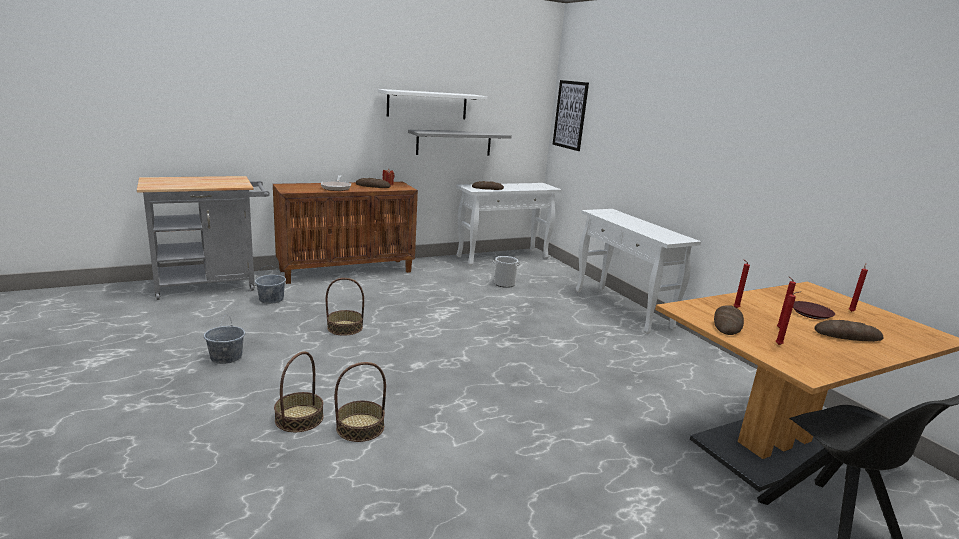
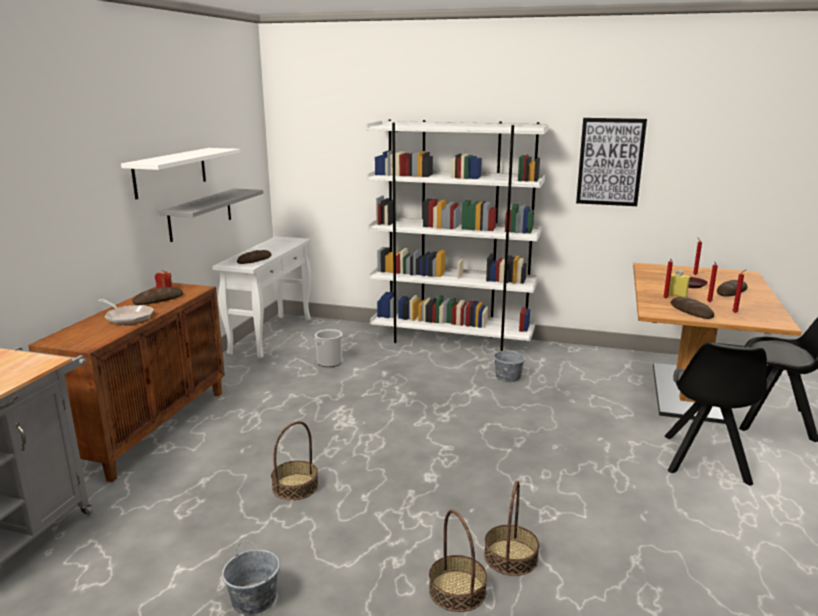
camera: 45 degrees left, 0 degrees up
(271, 299) = (141, 509): grey bucket -> grey bucket (508, 377)
(570, 115) = (302, 153): picture -> picture (610, 162)
(623, 309) = (452, 340): white console table -> white bookcase
(649, 490) = (705, 461): none -> black chair
(756, 311) = (676, 295): none -> yellow bottle

